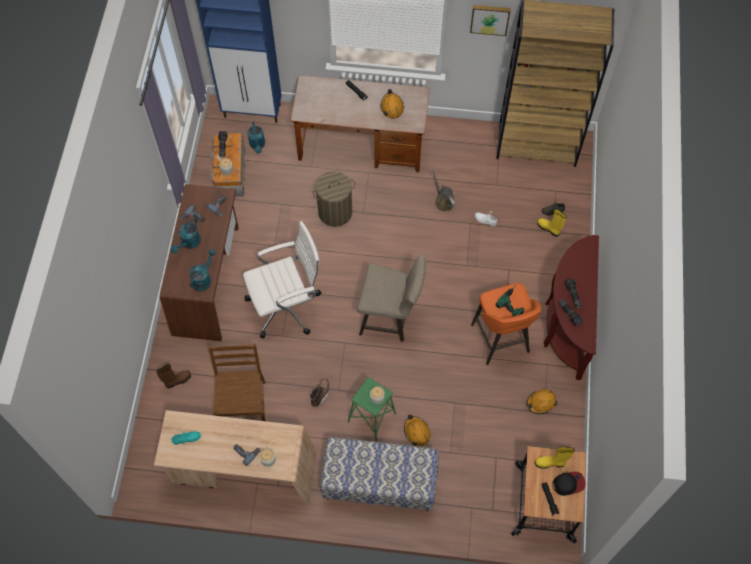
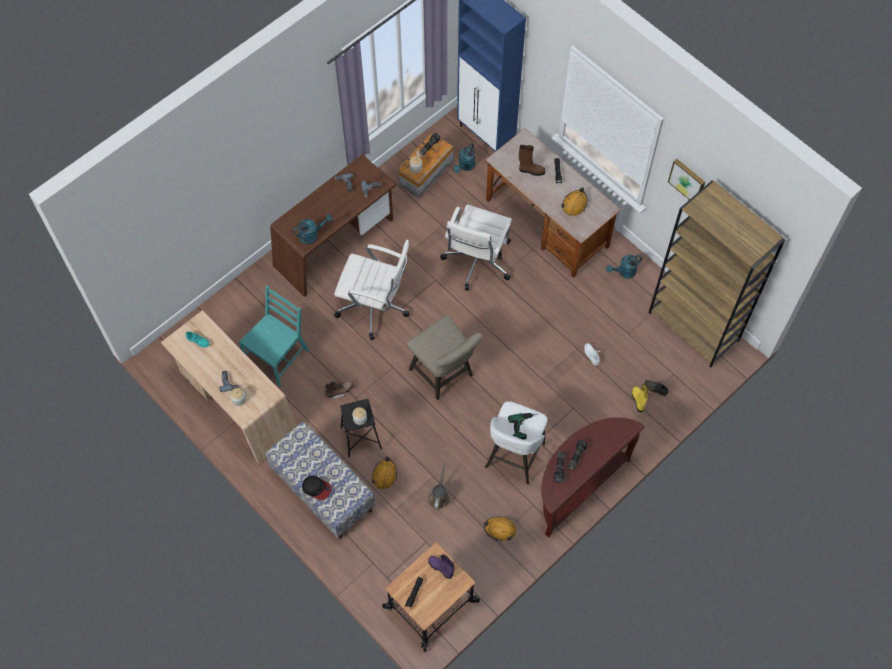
camera: 40 degrees right, 0 degrees up
(177, 380) = (248, 302): brown boot -> brown boot (531, 170)
(189, 243) = (325, 201): turquoise watering can -> turquoise watering can (624, 272)
(243, 405) = (278, 356): brown chair -> turquoise chair
(335, 212) = (477, 262): laundry basket -> white office chair
(371, 417) = (361, 438): green stool -> black stool
(443, 201) = (571, 315): brown watering can -> brown watering can (439, 496)
(500, 340) = (514, 457): orange stool -> white stool
(551, 463) = (441, 568): yellow boot -> purple boot
(568, 483) = (440, 594): cap -> cap (316, 488)

